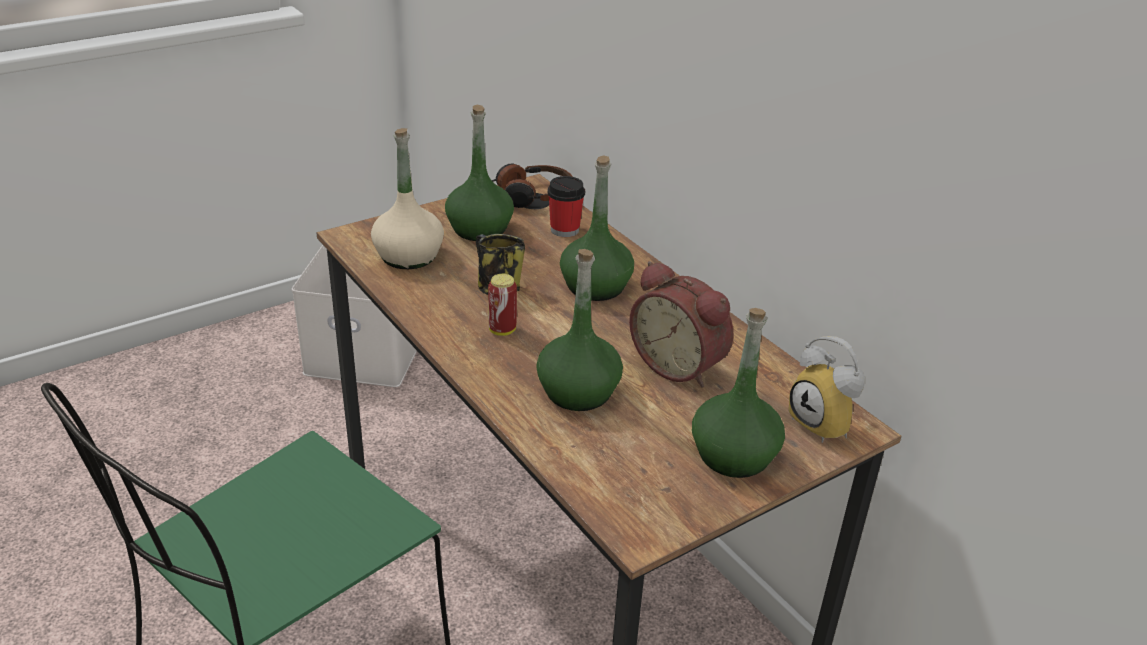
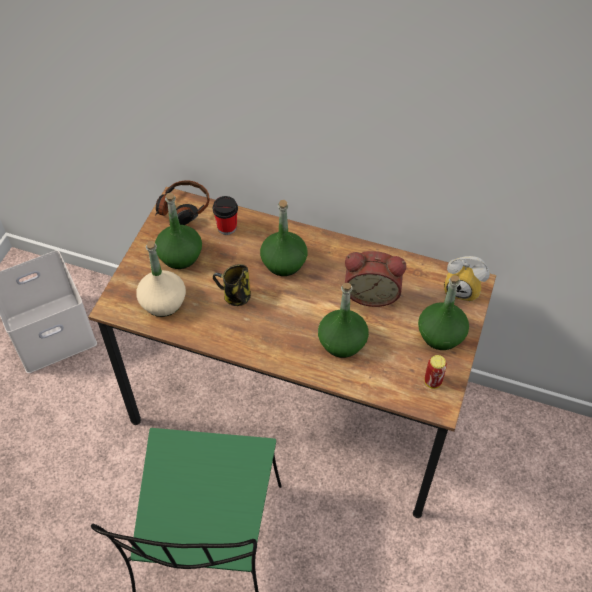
camera: 35 degrees left, 20 degrees up
(502, 330) = (268, 325): can -> can (432, 381)

